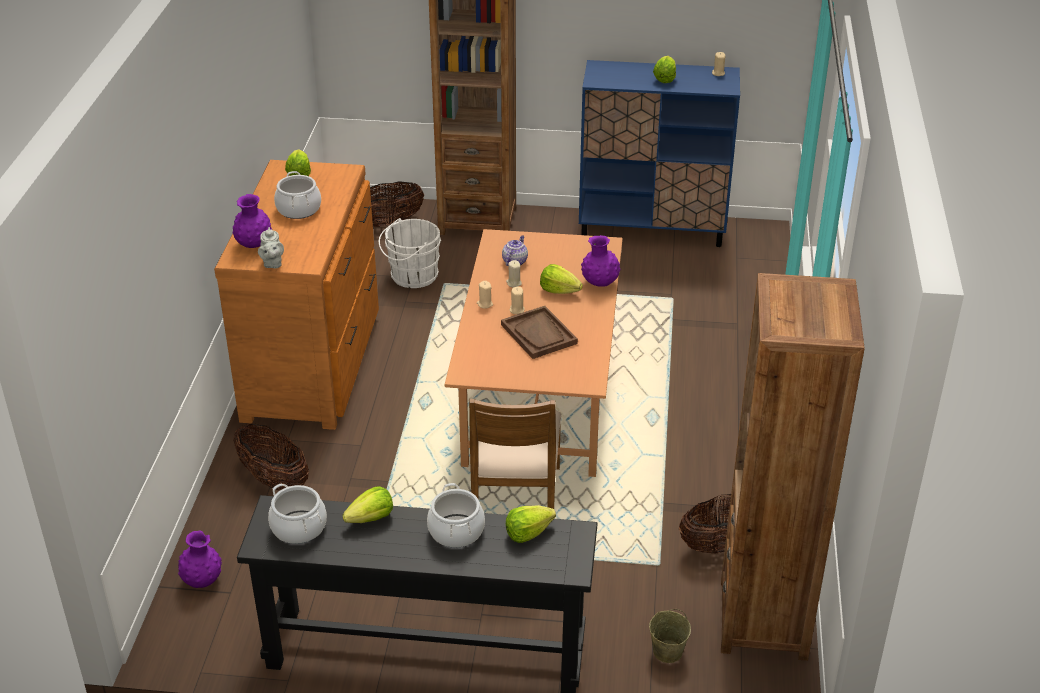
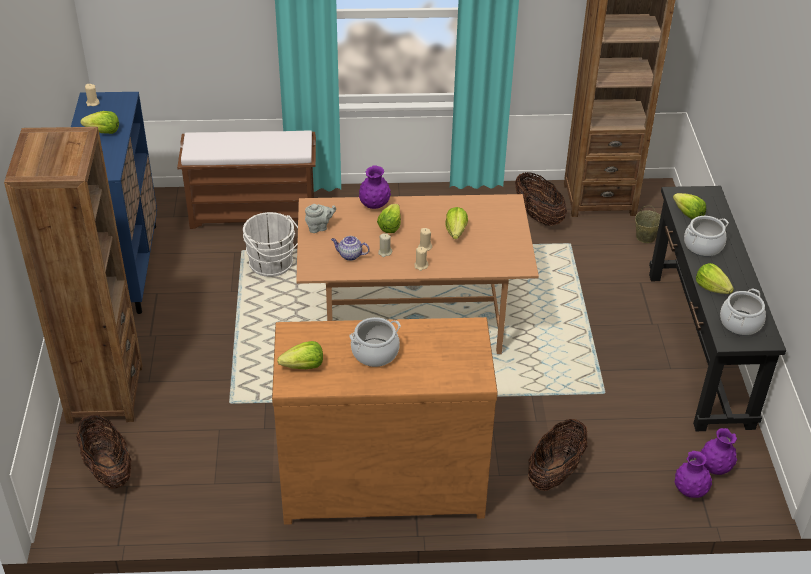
camera: 100 degrees left, 5 degrees up
(254, 245) = (449, 372): purple vase -> purple vase (715, 468)
(272, 263) = (478, 351): grey teapot -> grey teapot (319, 227)
(411, 276) = (218, 430): white bucket -> white bucket (273, 265)
(514, 502) = (532, 320): brown chair -> none
(539, 334) = (456, 232): brown tray -> lettuce
(741, 309) = (254, 213): none -> brown bench

